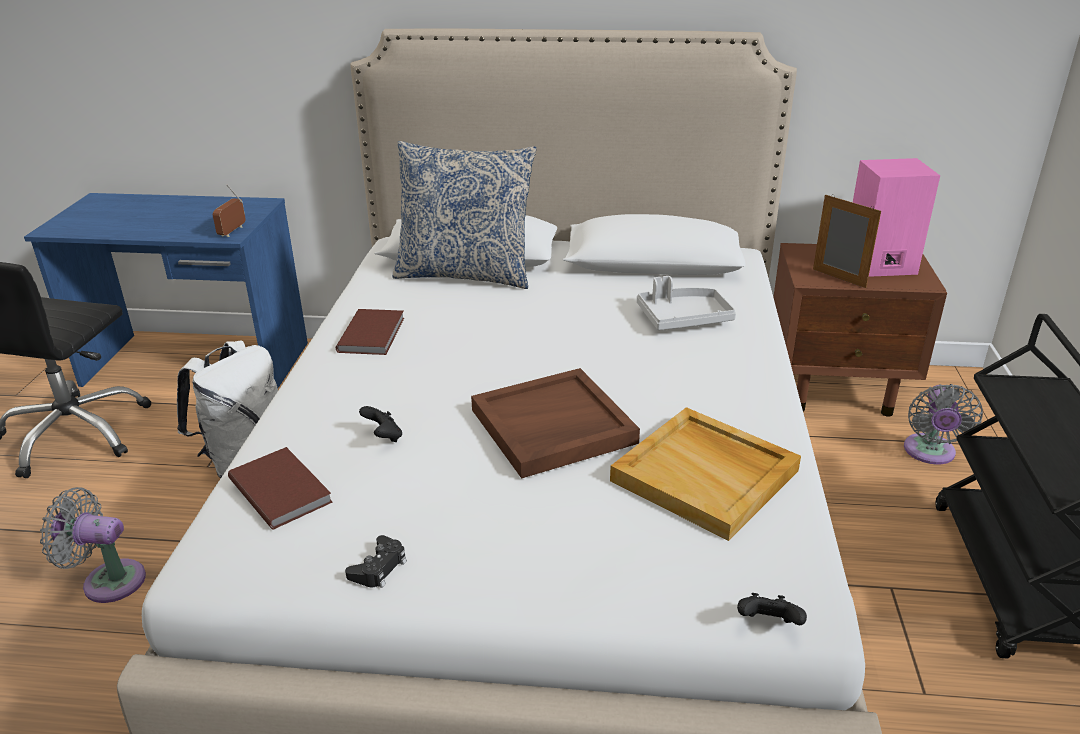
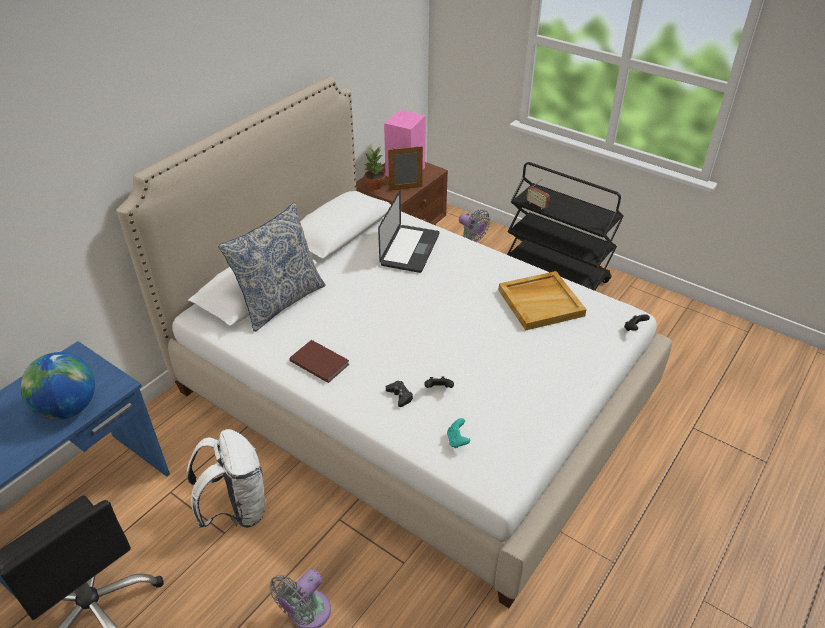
camera: 60 degrees left, 10 degrees up
(182, 227) = (68, 408): none -> globe
(232, 231) = (113, 382): radio -> radio (536, 205)
(282, 489) = (457, 440): brown book -> turquoise game controller
(379, 568) = (540, 423): black game controller -> black game controller (400, 396)
(552, 427) = (473, 330): brown tray -> none
(683, 318) = (410, 249): grey tray -> laptop
(806, 257) = (375, 186): none -> potted plant

